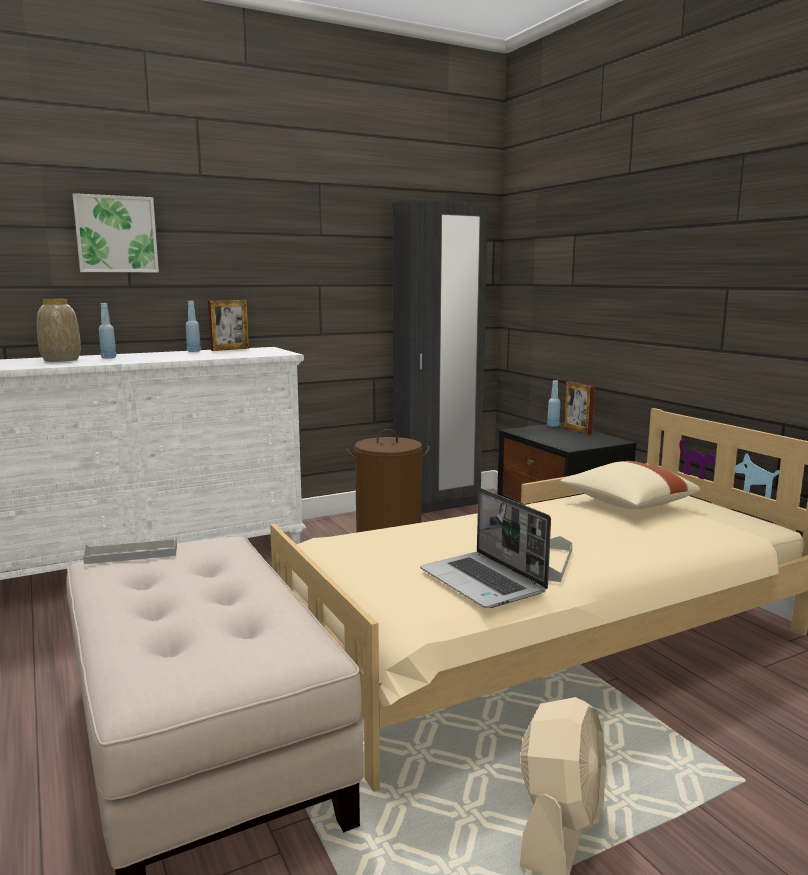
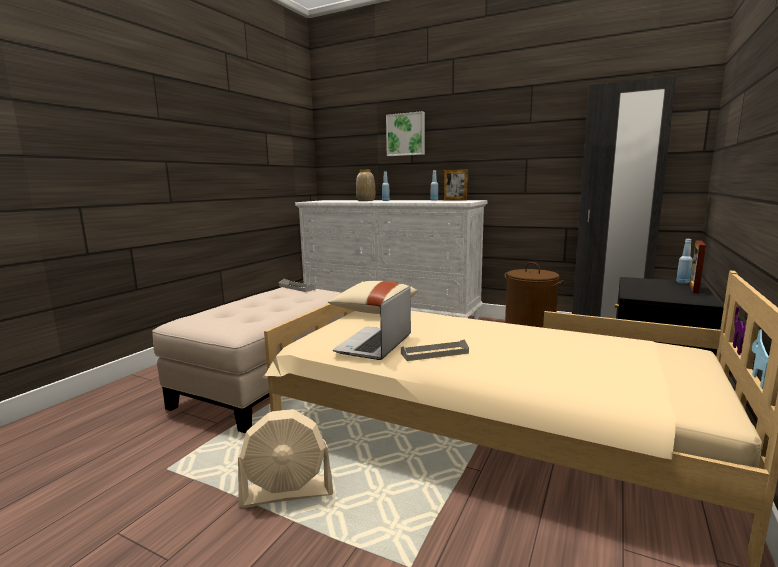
camera: 55 degrees right, 0 degrees up
(627, 504) = (614, 350): beige pillow -> beige pillow (374, 310)

